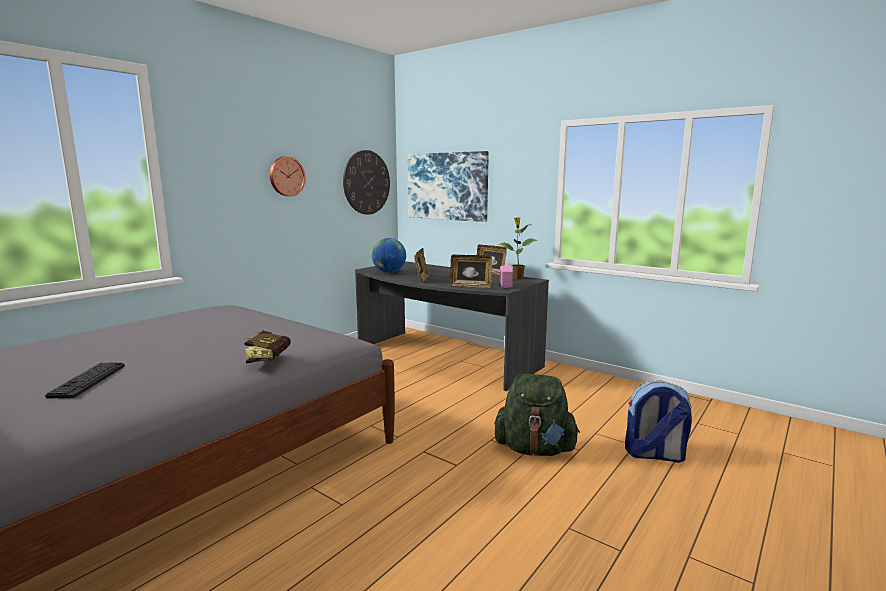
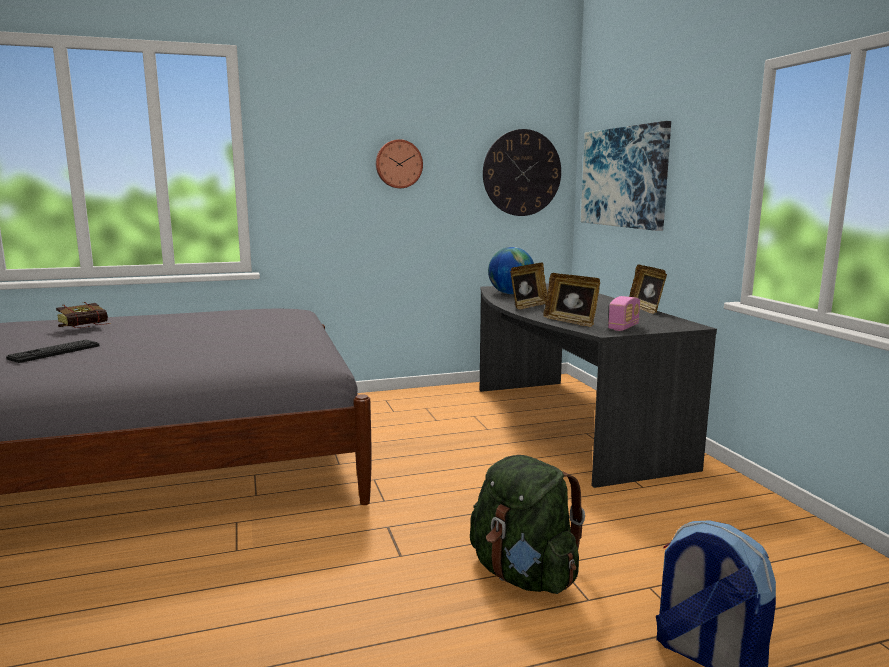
camera: 35 degrees right, 0 degrees up
(271, 358) = (204, 363): book -> book (89, 328)
(517, 278) = (667, 321): potted plant -> none

